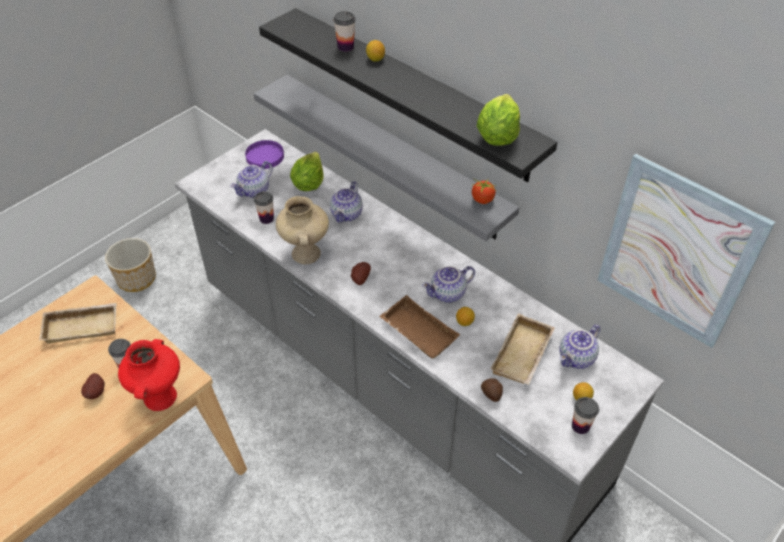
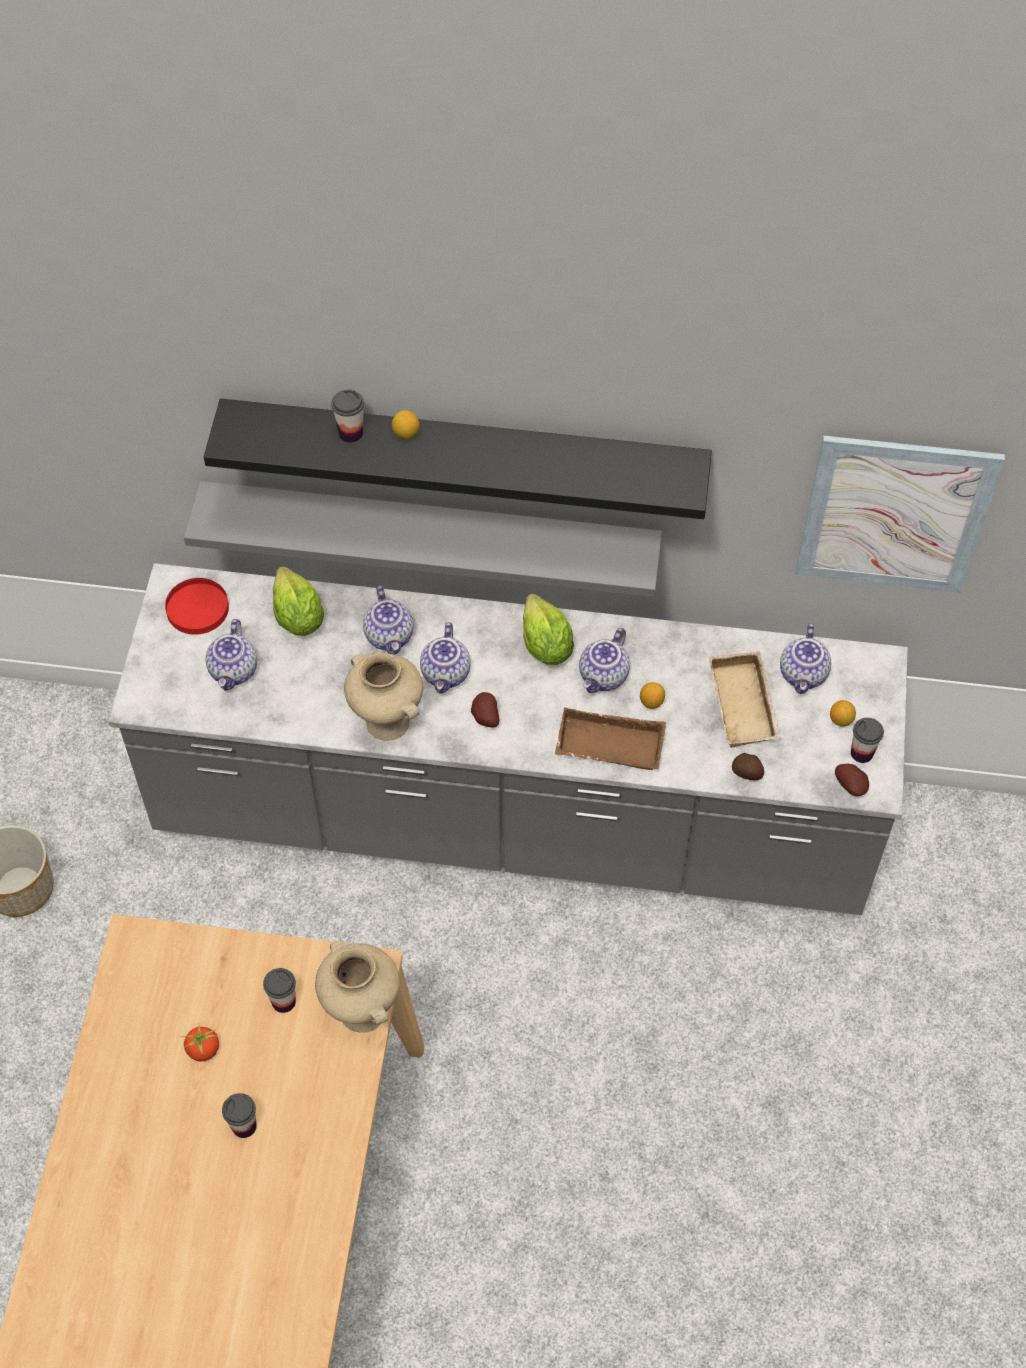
camera: 35 degrees left, 10 degrees up
(82, 325) = (170, 988): beige tray -> none
(97, 392) = (279, 1054): potato -> potato (851, 786)
(159, 396) = (361, 1010): red vase -> beige vase
(264, 156) = (197, 609): purple plate -> red plate
(266, 219) = (290, 702): cup -> cup (244, 1126)
(360, 247) = (447, 674): none -> teapot
(482, 200) = (614, 544): tomato -> tomato (203, 1050)
(497, 136) = (643, 478): lettuce -> lettuce (545, 646)

